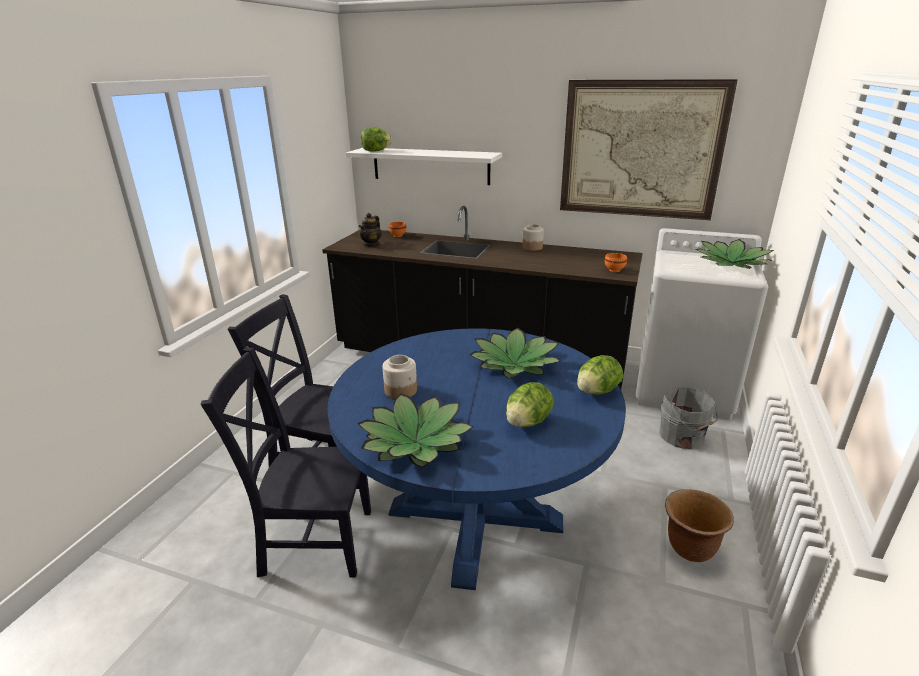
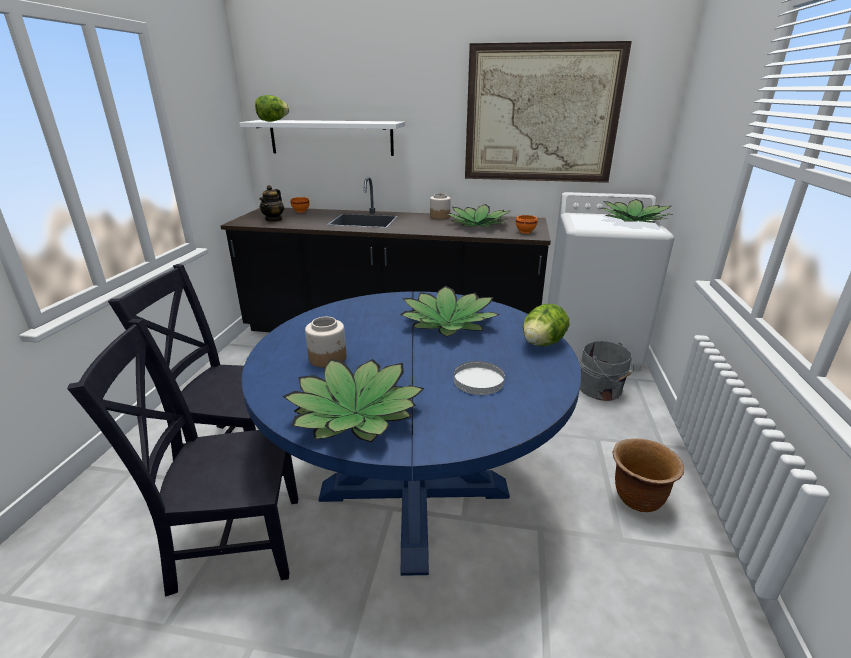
camera: 10 degrees left, 0 degrees up
(527, 422) = (479, 380): lettuce -> white plate
(568, 258) = (478, 224): none -> potted plant

